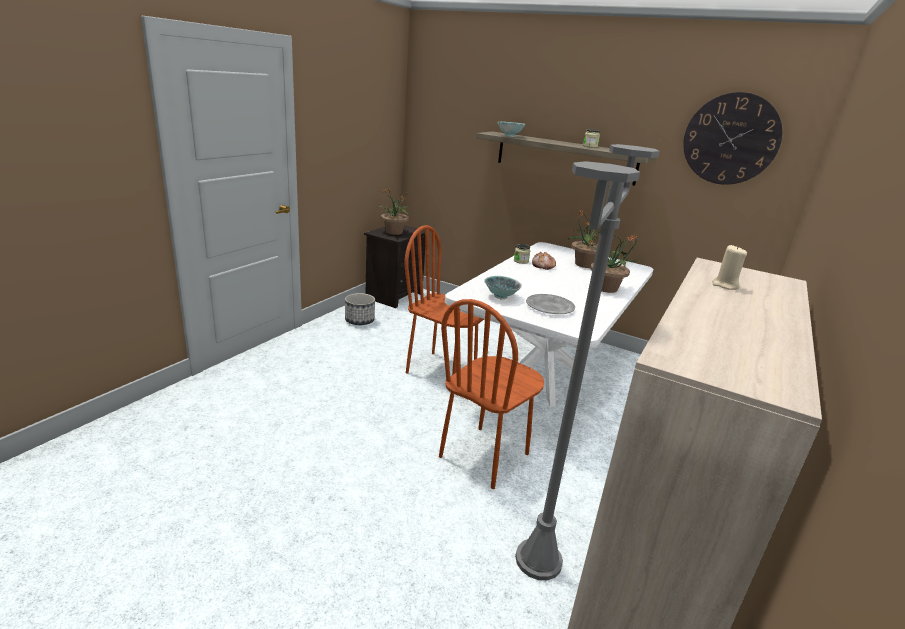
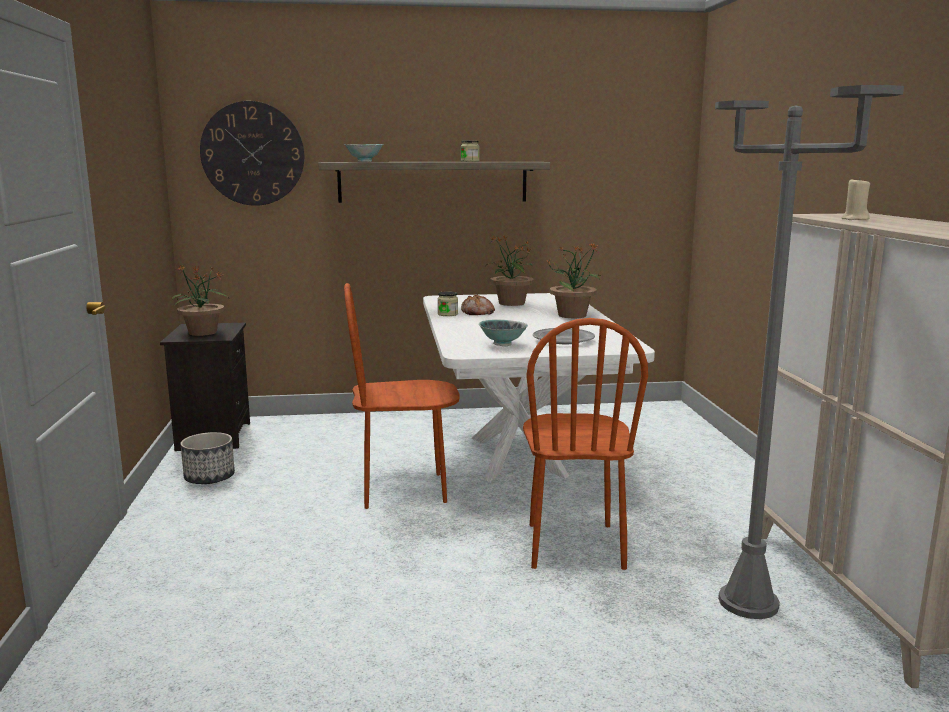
camera: 35 degrees left, 10 degrees down
(731, 139) = (615, 134): wall clock -> wall clock (252, 154)

